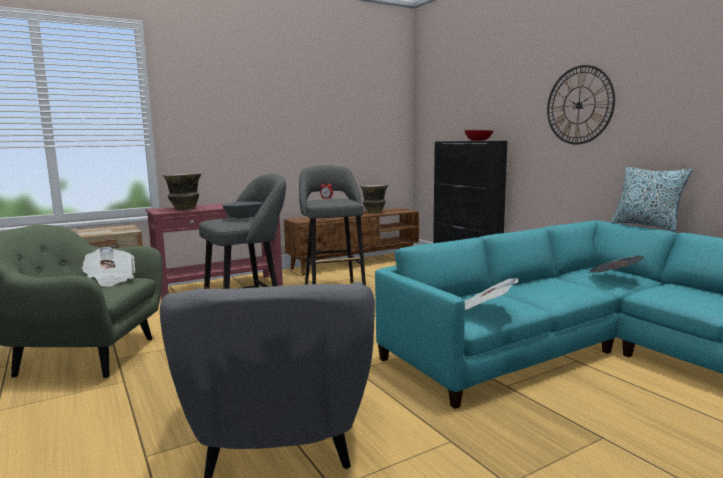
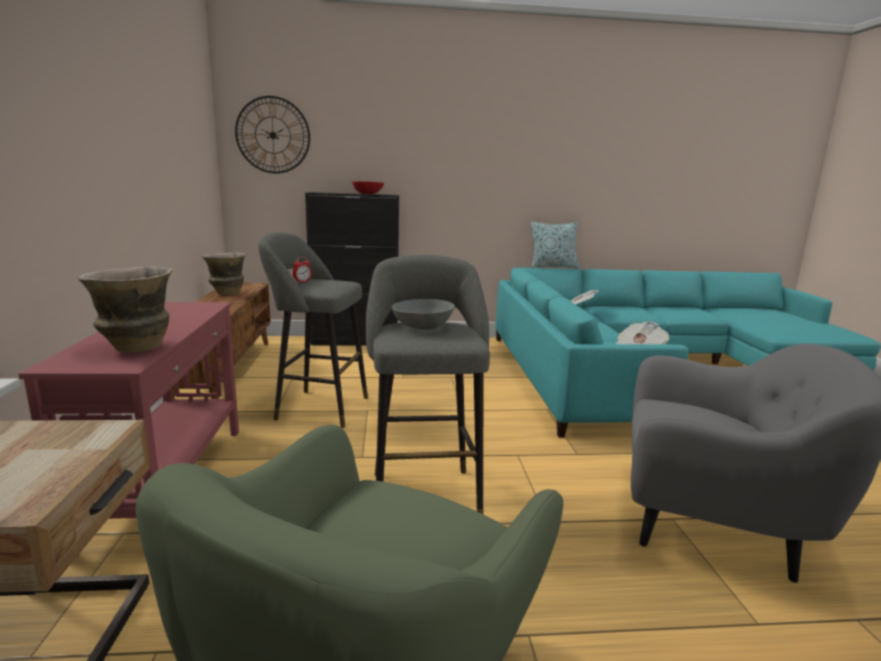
camera: 65 degrees left, 5 degrees up
(110, 280) = (376, 510): newspaper -> none
(579, 105) = (480, 165): wall clock -> wall clock (273, 135)

